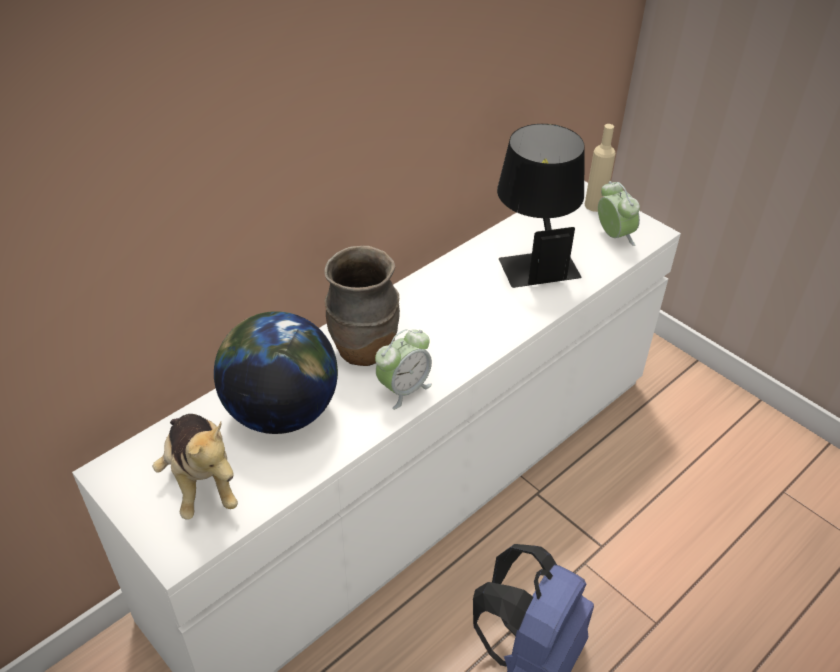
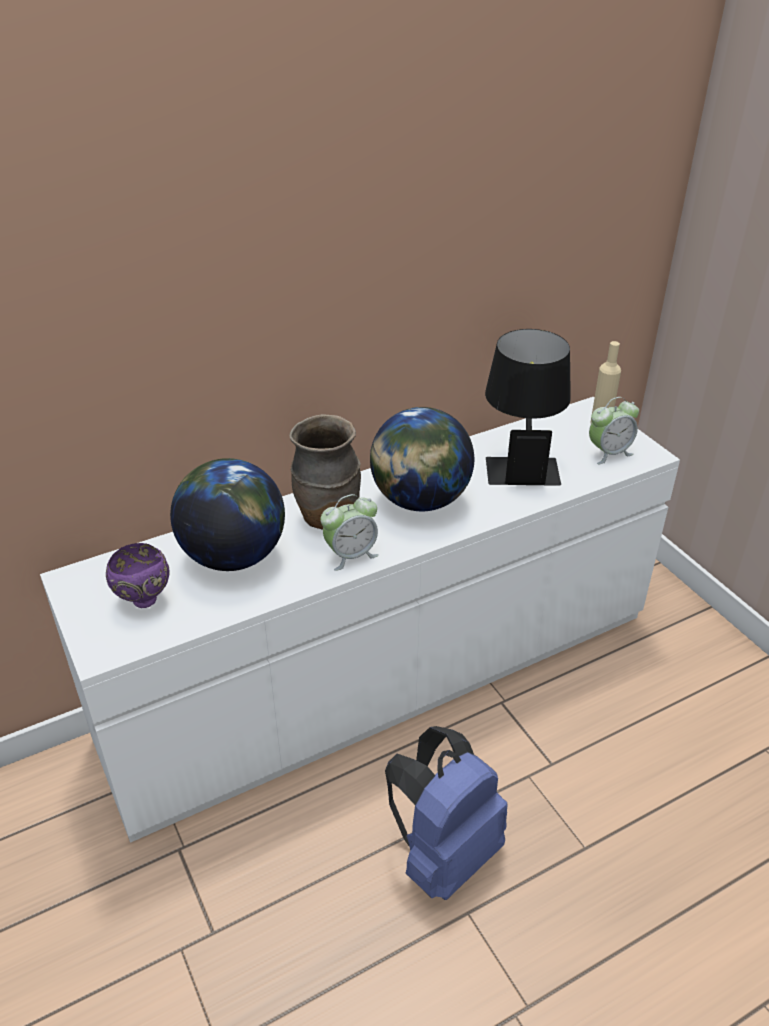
camera: 15 degrees right, 5 degrees down
(201, 480) = (143, 599): plush toy -> purple bowl
(451, 316) = (420, 500): none -> globe
(613, 236) = (609, 453): alarm clock -> alarm clock turned 75 degrees clockwise

